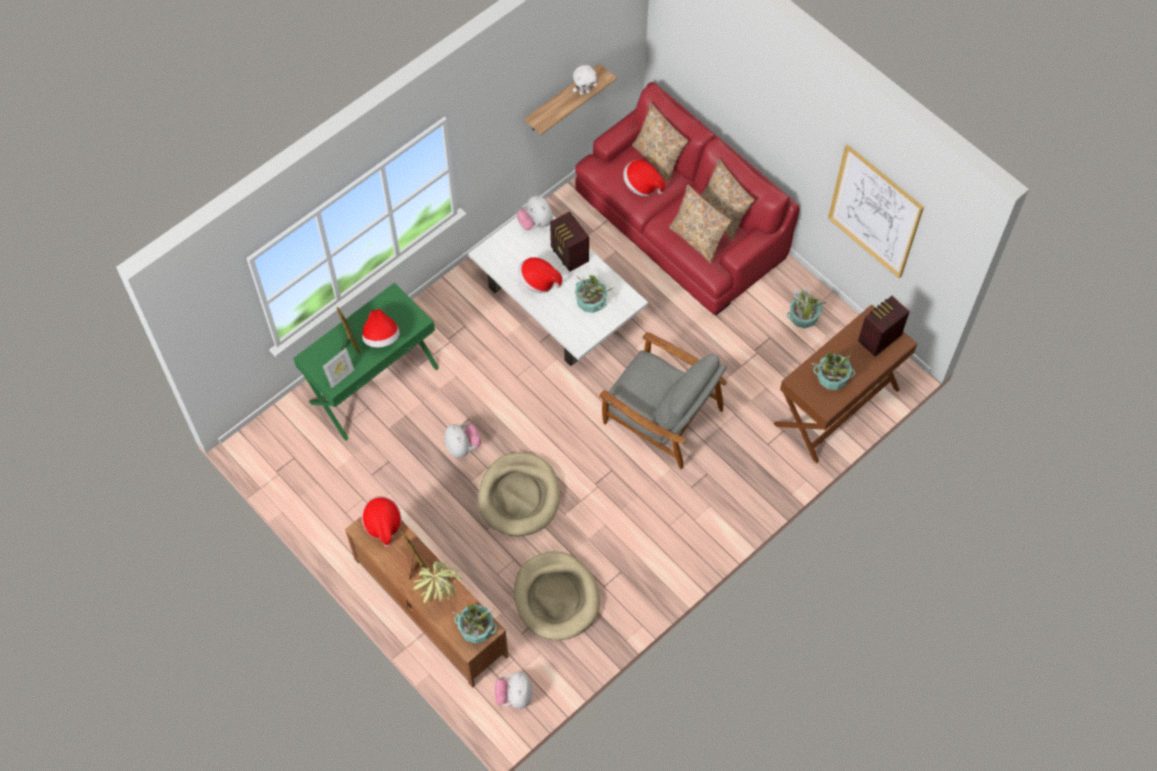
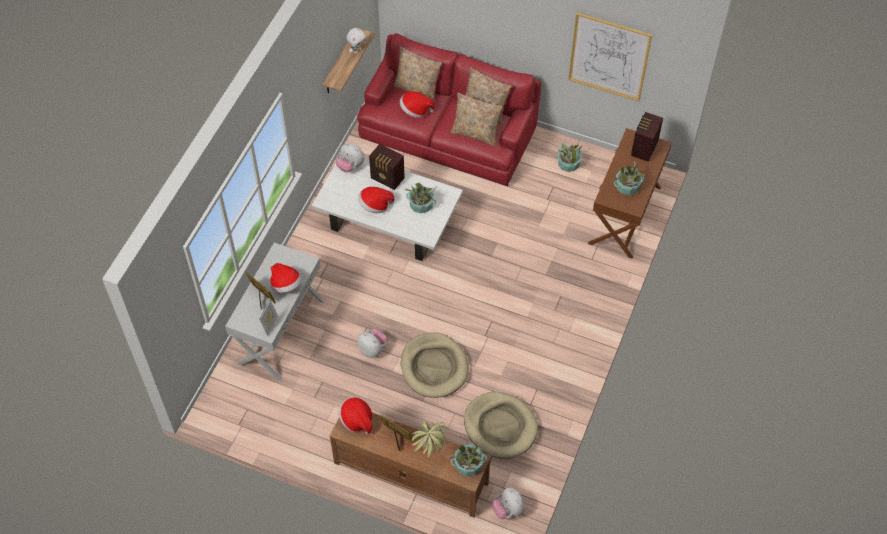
camera: 25 degrees left, 5 degrees down
(373, 384) = (280, 331): green console table -> white console table
(661, 415) = (506, 269): grey armchair -> none

